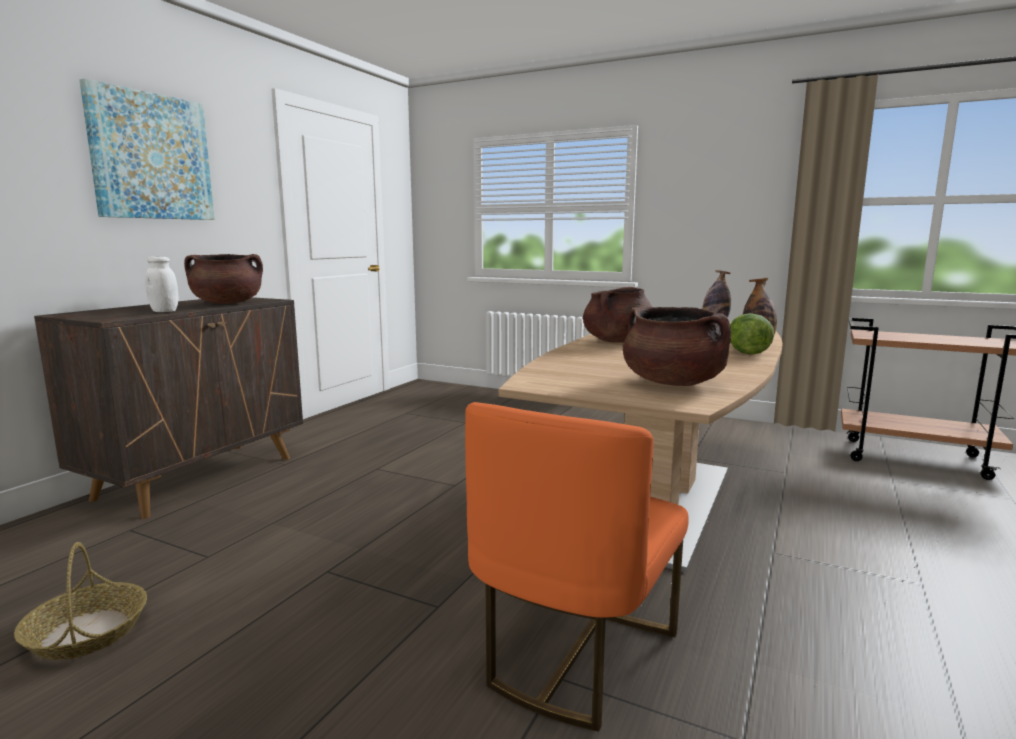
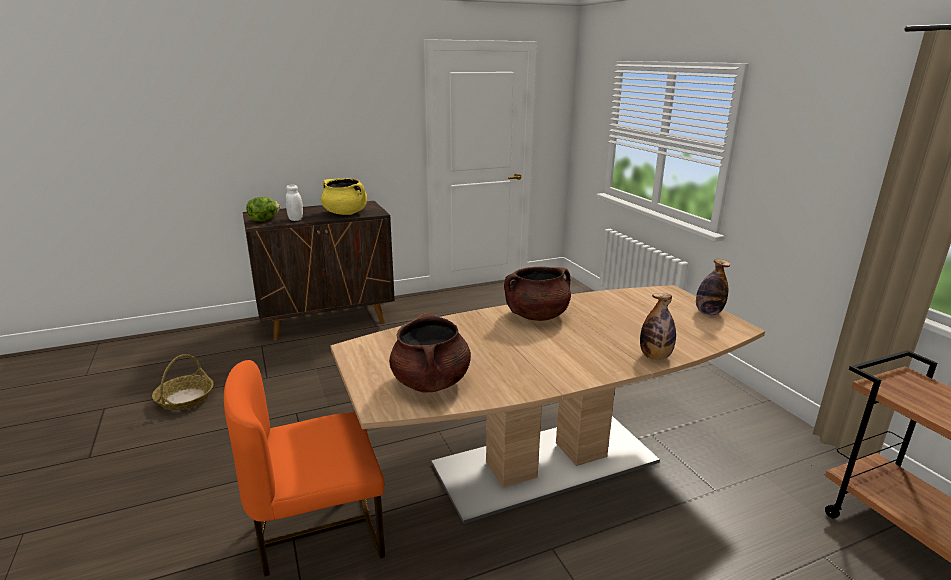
camera: 40 degrees right, 10 degrees up
(151, 157) = (320, 108): picture -> none
(227, 303) = (345, 213): brown cooking pot -> yellow cooking pot
(747, 353) = (593, 369): lettuce -> lettuce (264, 220)

